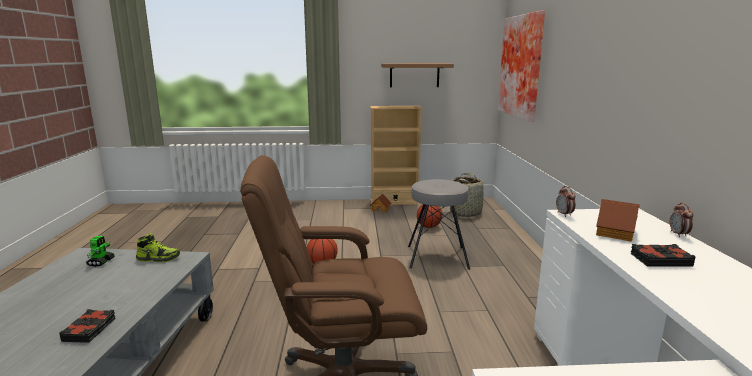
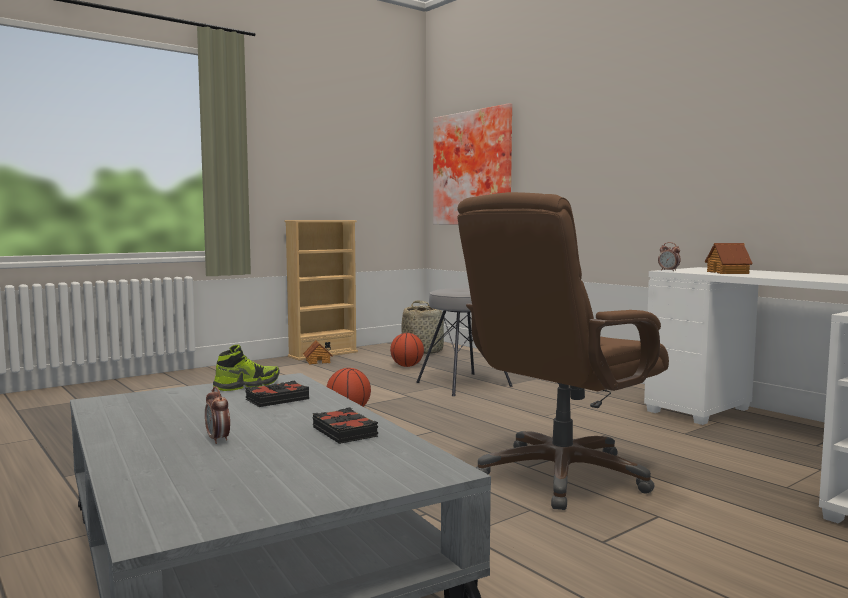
camera: 35 degrees left, 10 degrees down
(101, 262) = (164, 400): toy robot -> none
(414, 75) = (335, 181): shelf -> none
(660, 259) = (788, 276): black book -> black book (277, 399)
(678, 234) = (761, 270): alarm clock -> alarm clock (218, 439)

